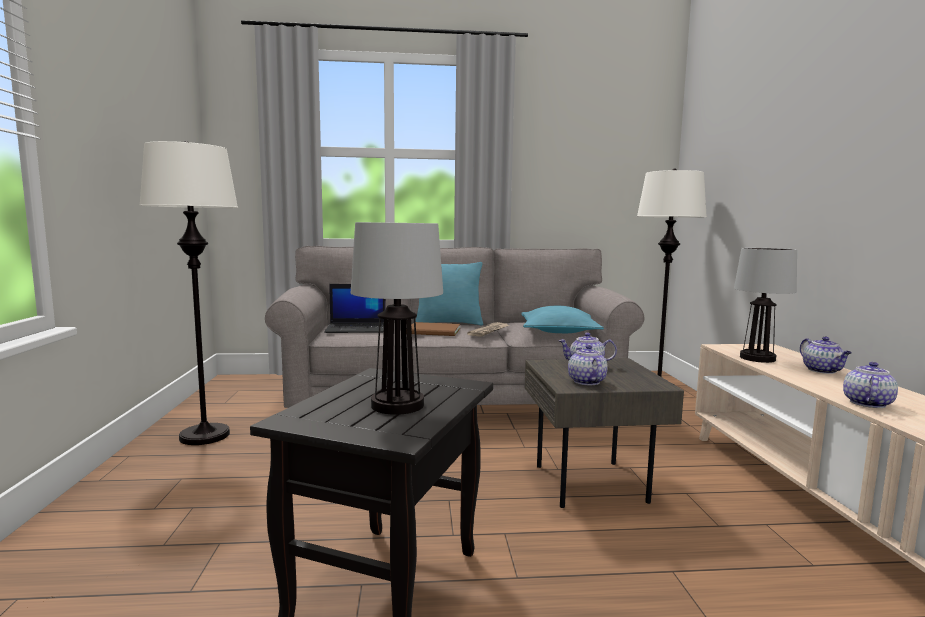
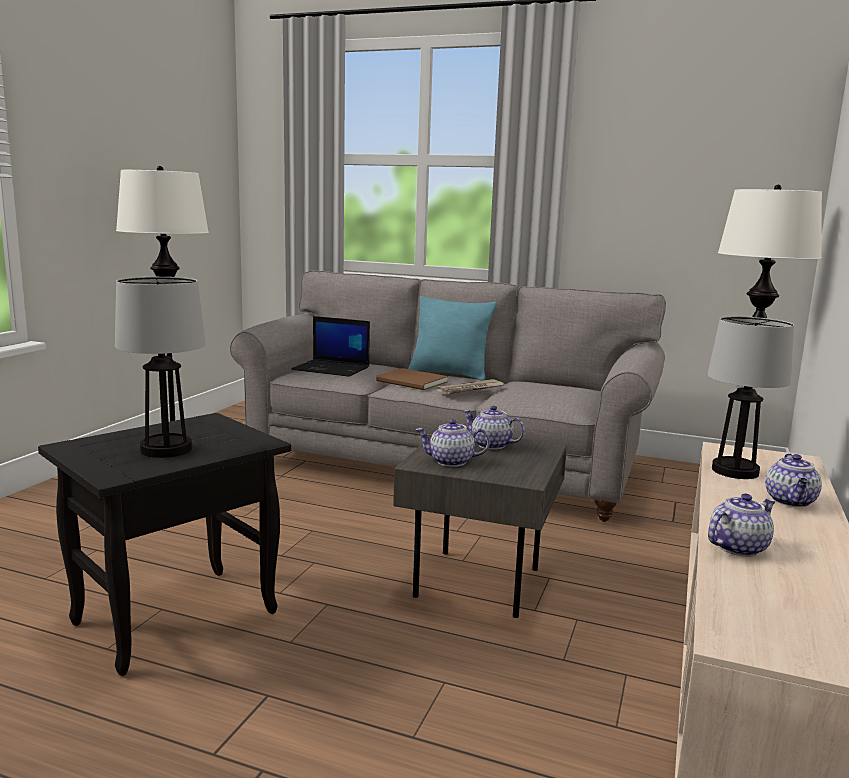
camera: 25 degrees right, 5 degrees up
(559, 331) = (552, 400): turquoise pillow -> none
(586, 381) = (450, 462): teapot -> teapot turned 105 degrees counterclockwise

